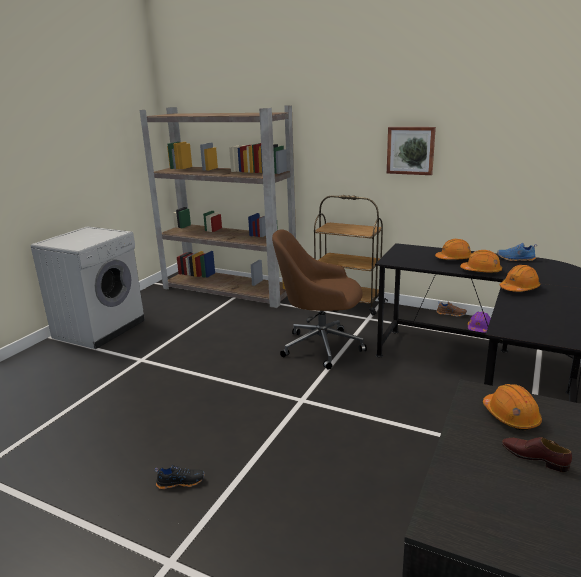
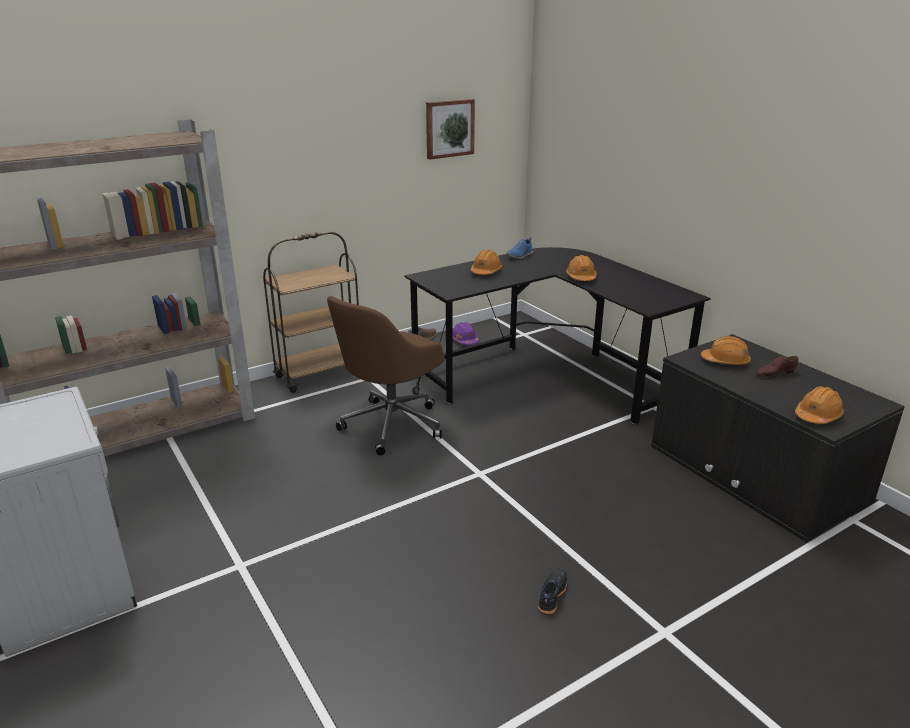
camera: 60 degrees left, 5 degrees up
(410, 150) = (357, 163): picture -> picture (449, 128)
(481, 271) = (528, 274): orange hard hat -> orange hard hat (817, 416)

